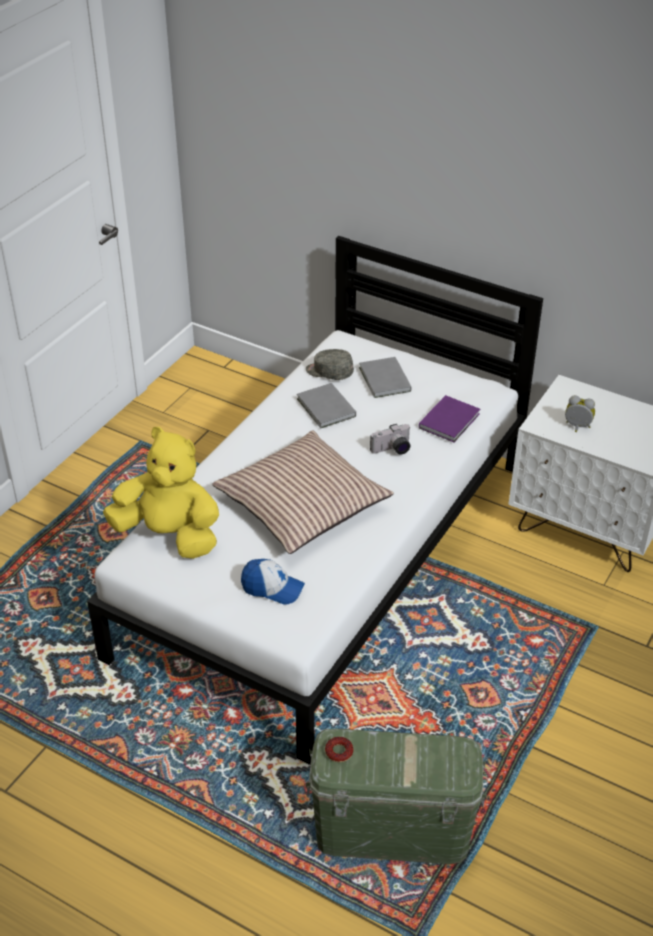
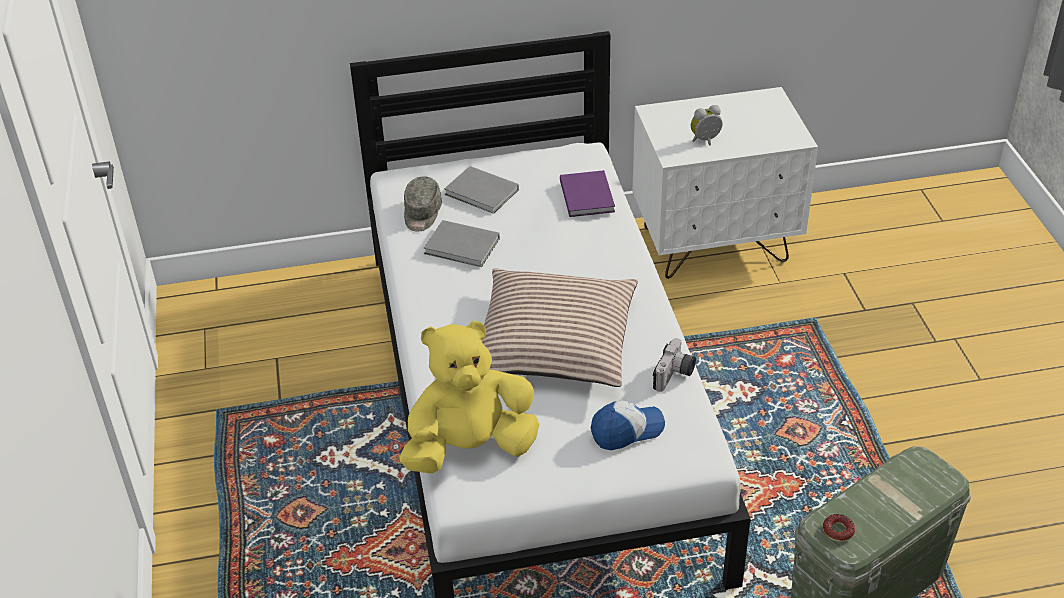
camera: 40 degrees left, 0 degrees up
(329, 372) = (422, 213): grey cap -> grey cap turned 60 degrees counterclockwise
(392, 450) = (572, 248): camera -> camera (675, 376)

